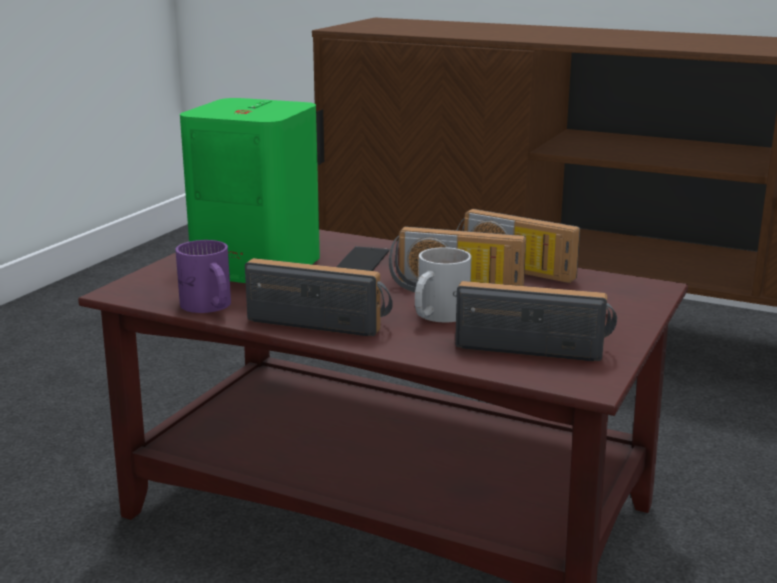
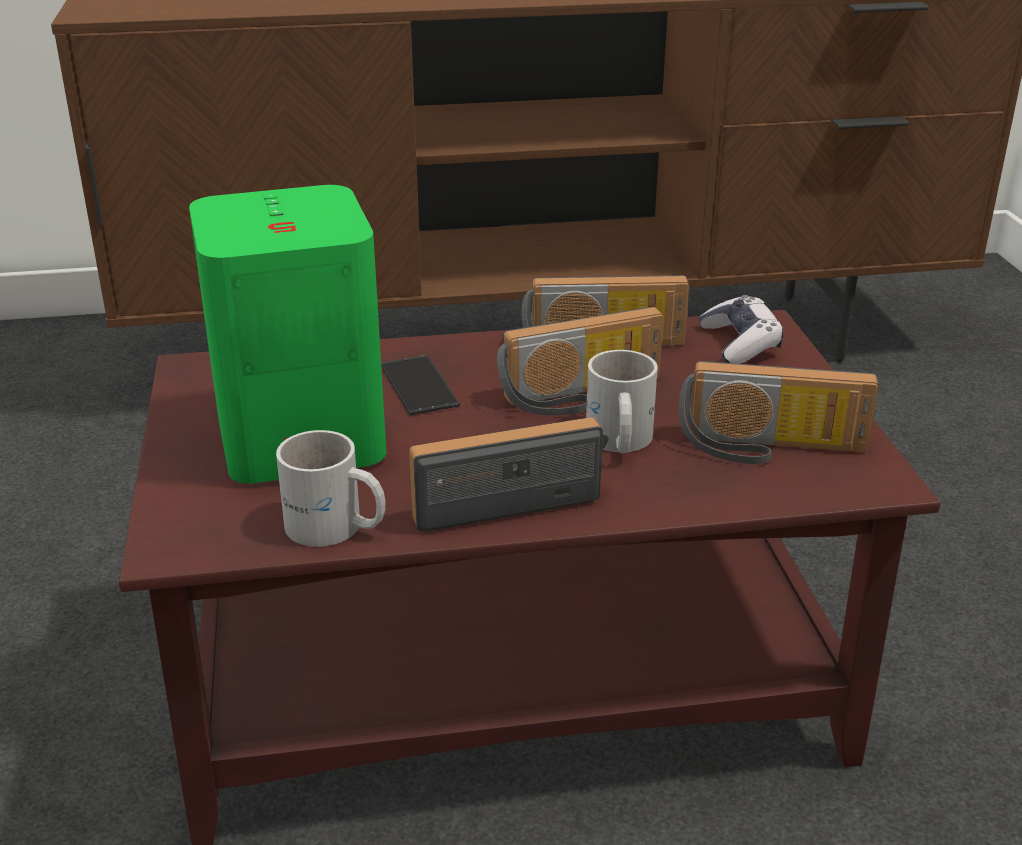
camera: 35 degrees left, 10 degrees up
(208, 307) = (334, 529): purple mug -> white mug
(535, 345) = (771, 449): radio -> radio turned 150 degrees counterclockwise
(615, 292) = (740, 343): none -> game controller

